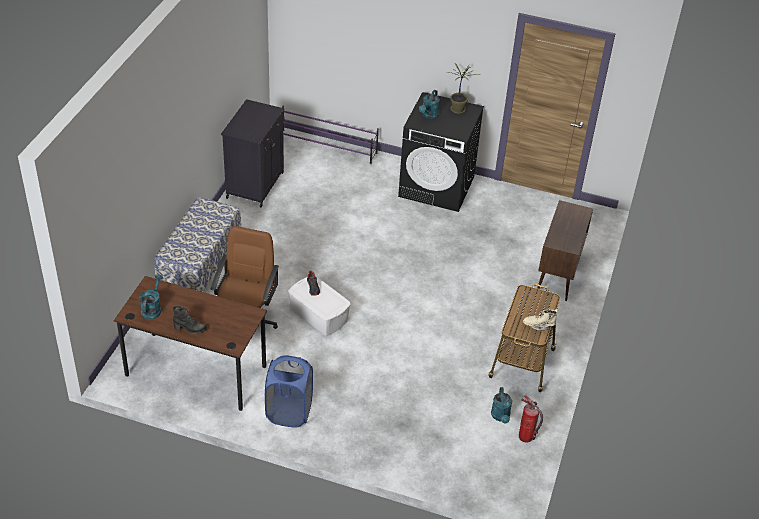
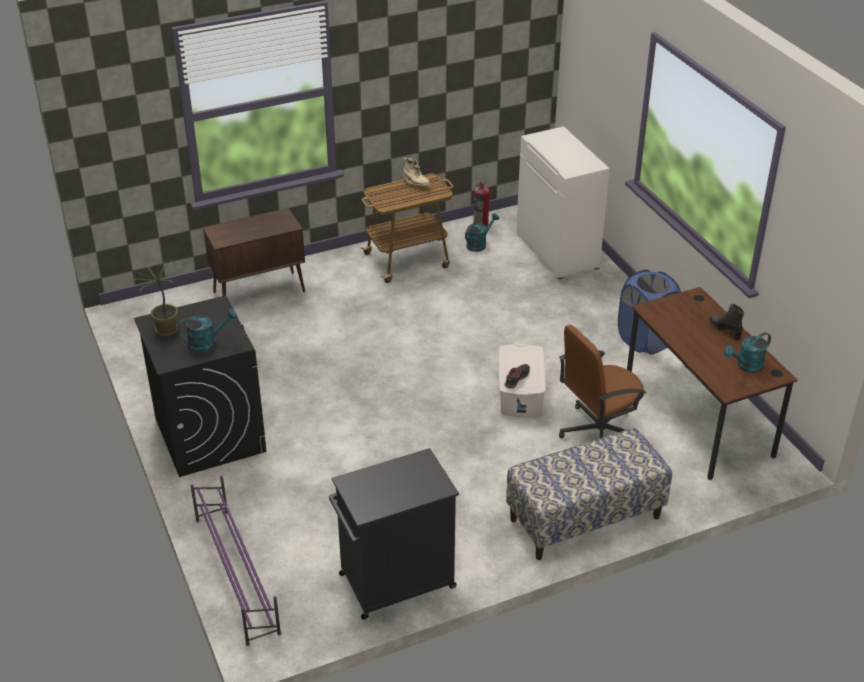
camera: 130 degrees left, 5 degrees down
(441, 454) = (558, 251): none -> white cabinet

